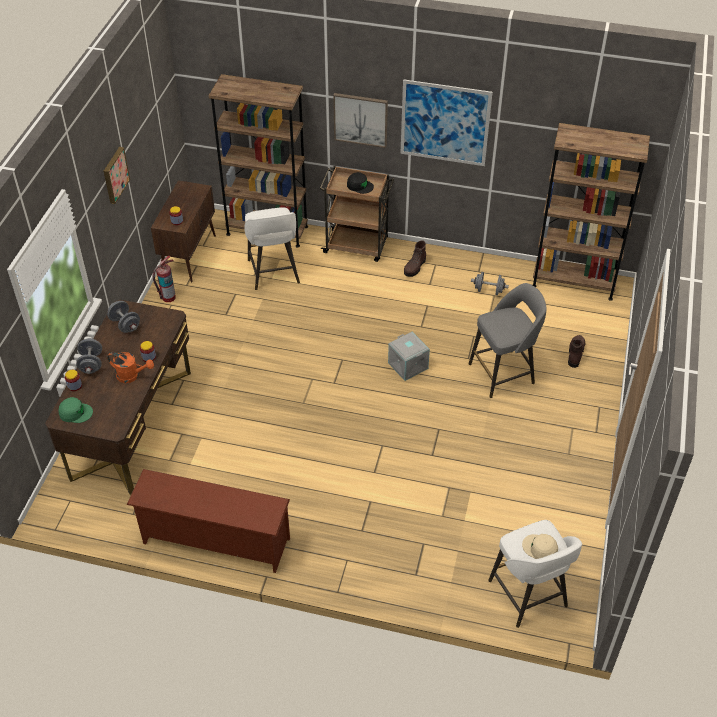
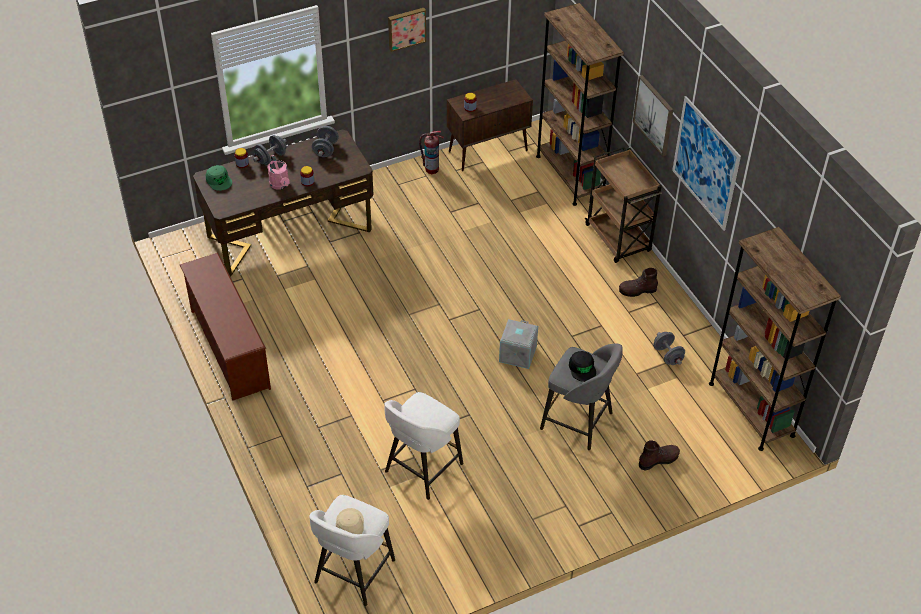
camera: 50 degrees right, 0 degrees up
(131, 376) = (280, 185): orange watering can -> pink watering can
(273, 273) = (527, 209): white stool -> white stool (422, 469)
(360, 186) = (628, 178): black cap -> black cap (582, 368)

